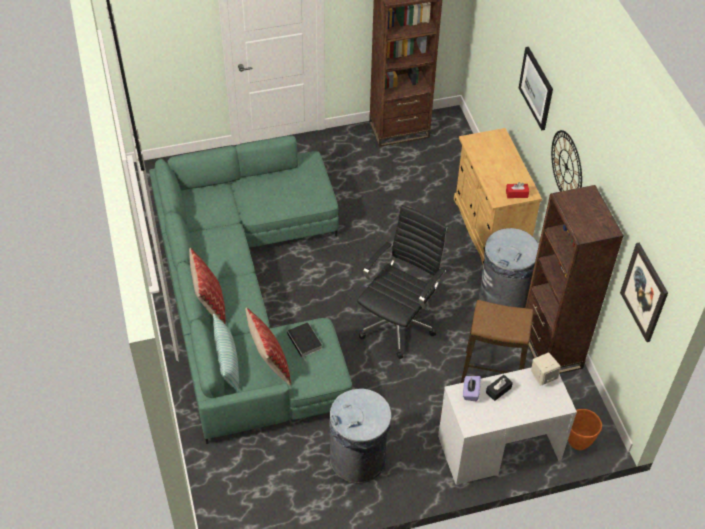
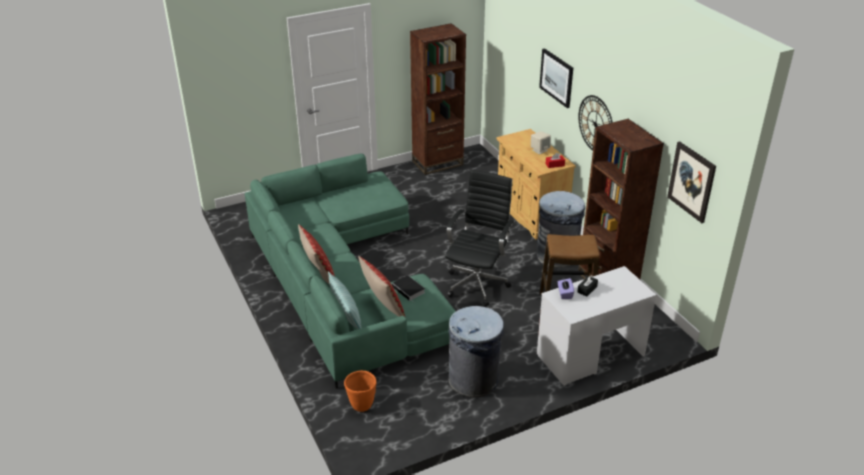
camera: 10 degrees left, 15 degrees down
(543, 376) = (620, 276): beige speaker -> beige speaker (539, 150)
(578, 441) = (653, 341): orange planter -> orange planter (361, 405)

